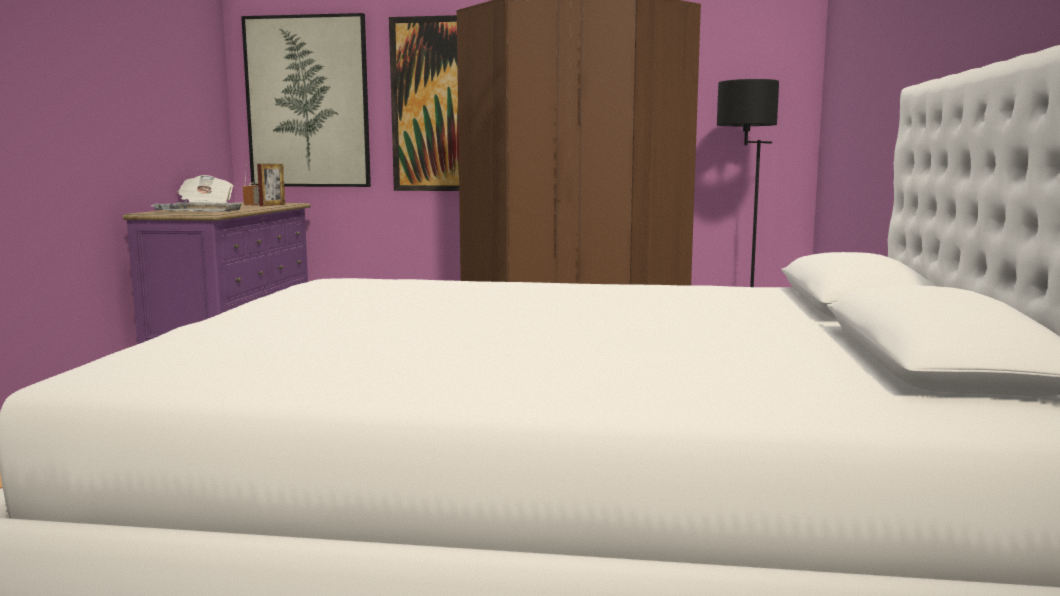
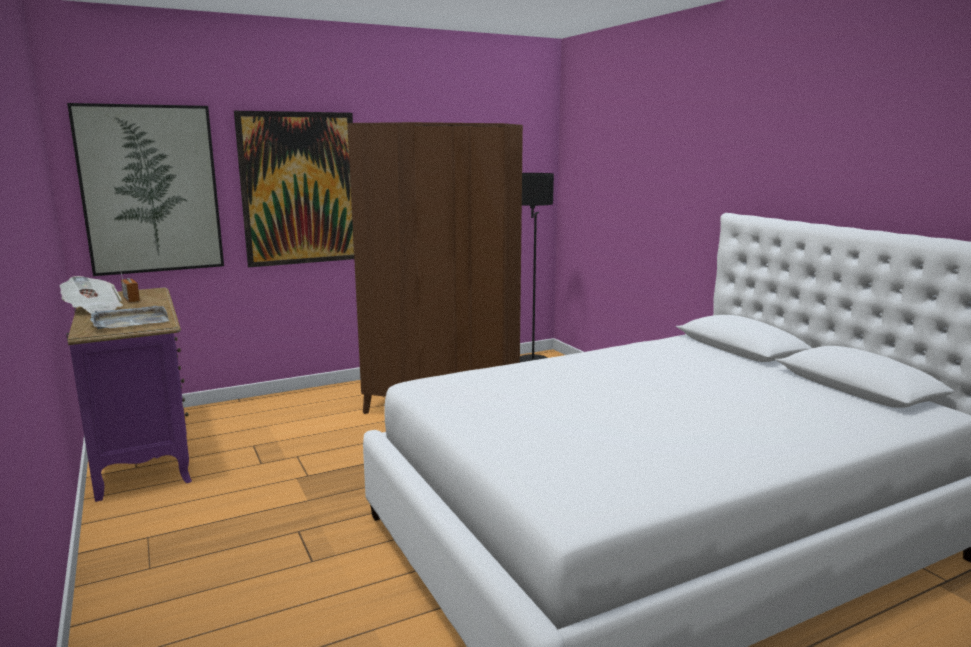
camera: 35 degrees left, 5 degrees up
(272, 205) = (152, 297): picture frame -> none

